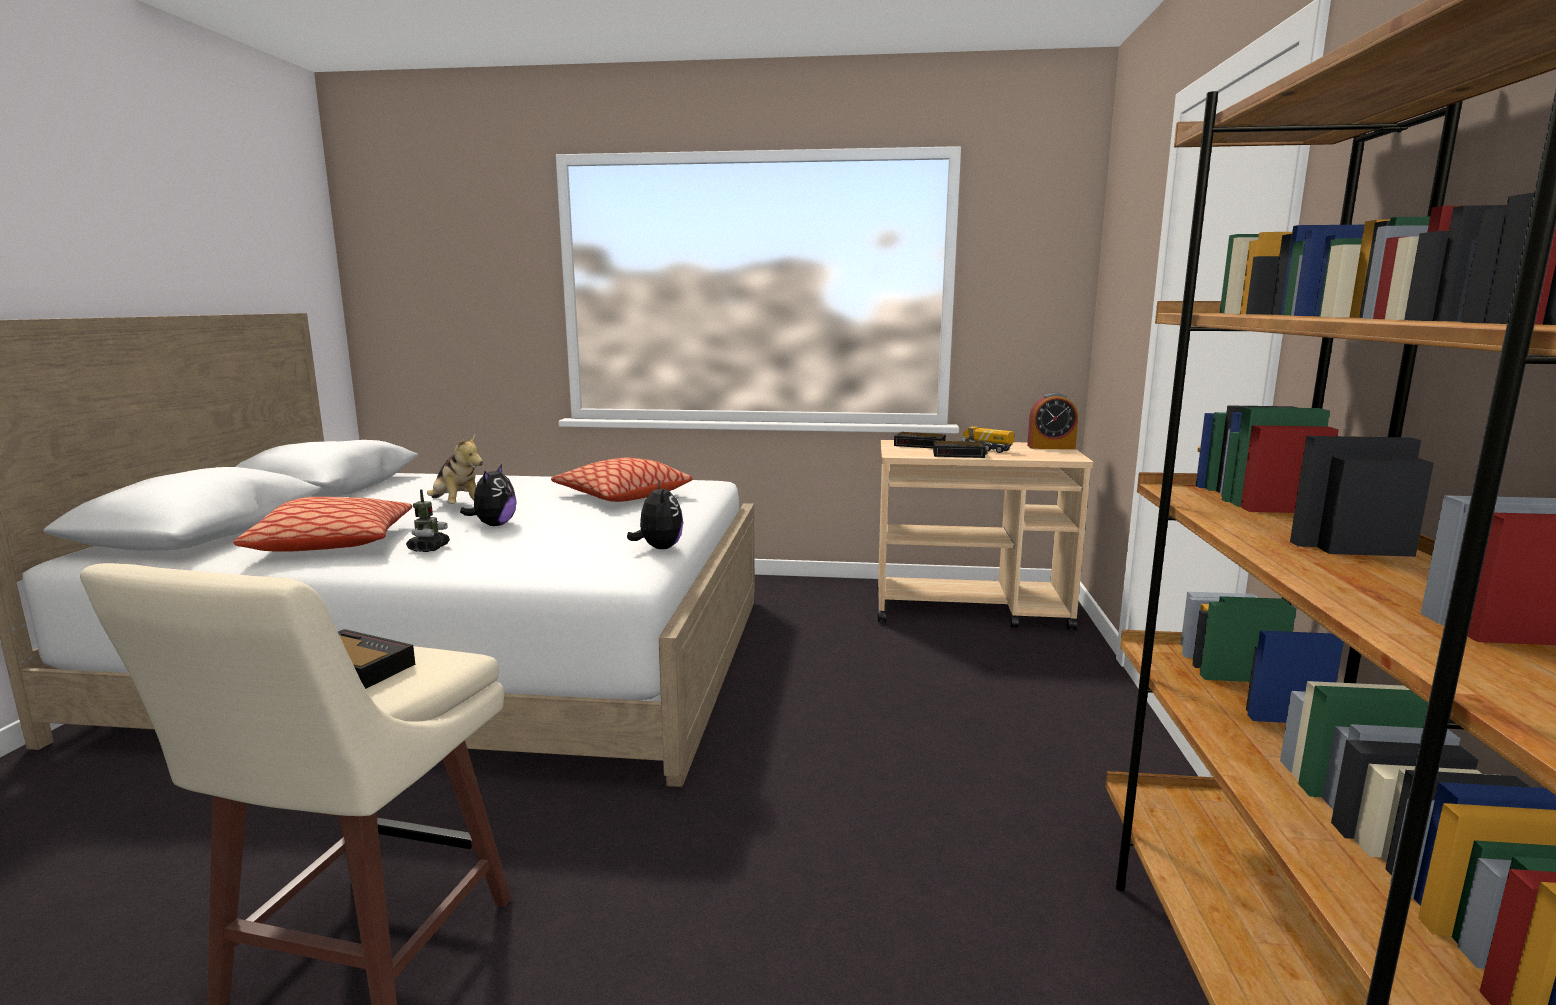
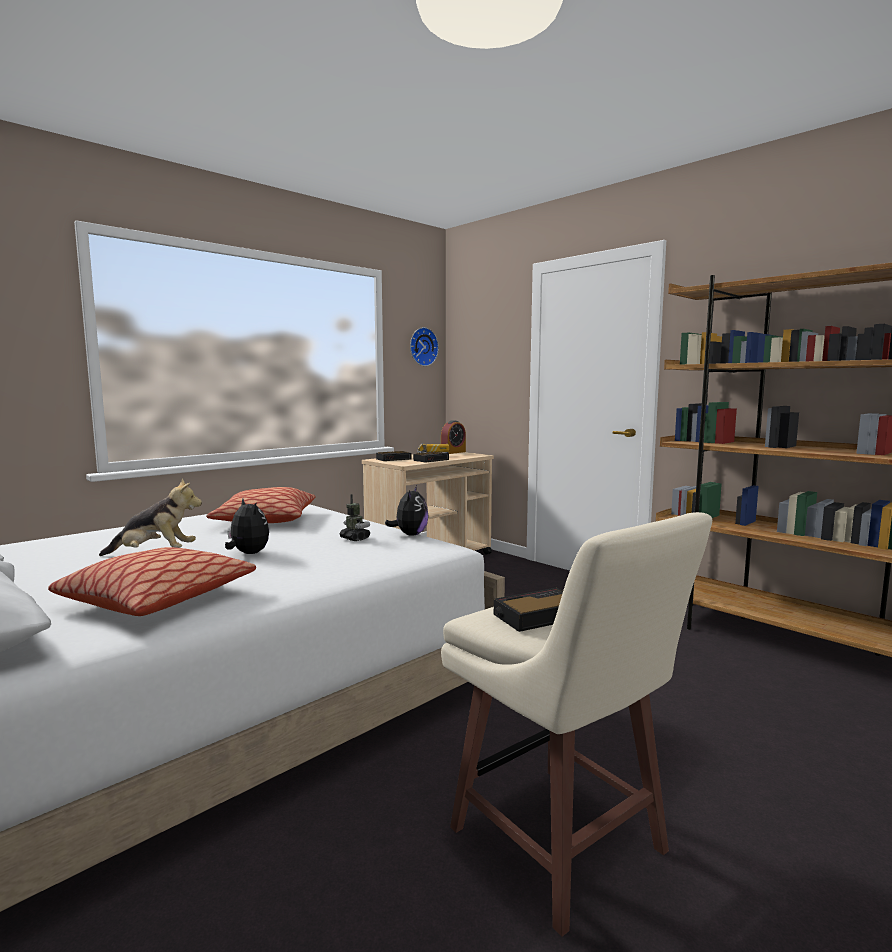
camera: 50 degrees left, 5 degrees down
(428, 548) = (263, 576): toy robot -> toy robot (355, 538)
(659, 548) = (410, 535): plush toy -> plush toy turned 75 degrees clockwise
(1041, 265) = (422, 347): none -> wall clock

